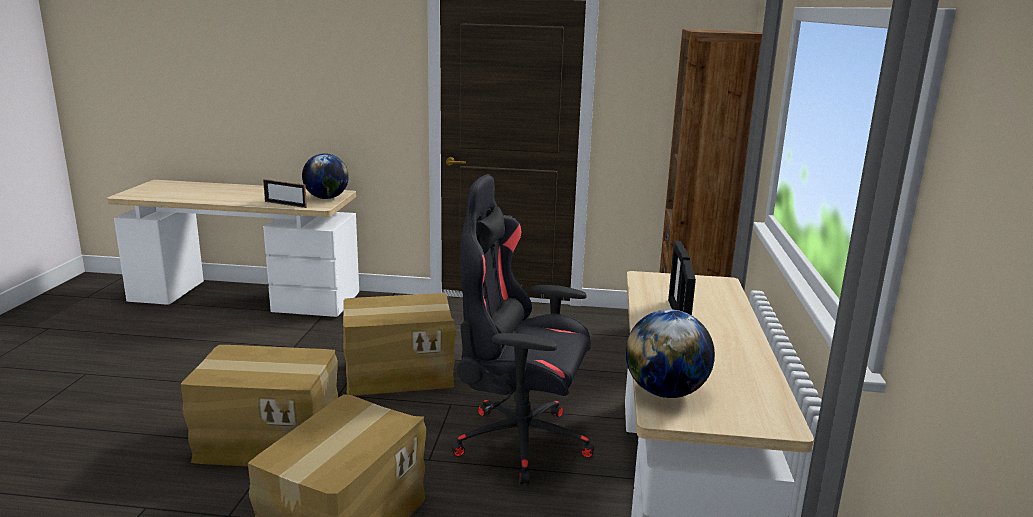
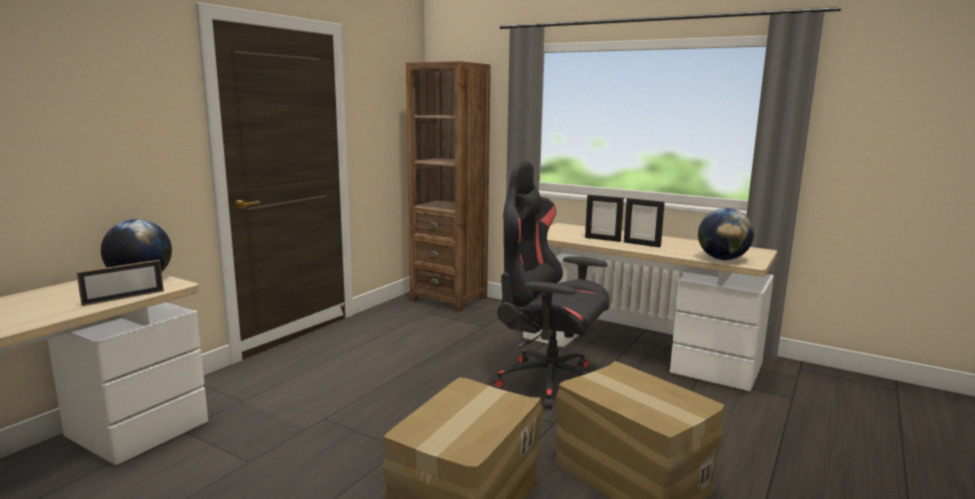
camera: 65 degrees left, 5 degrees down
(399, 373) = (389, 410): cardboard box -> none
(523, 443) = (552, 382): black office chair -> black office chair turned 75 degrees clockwise

